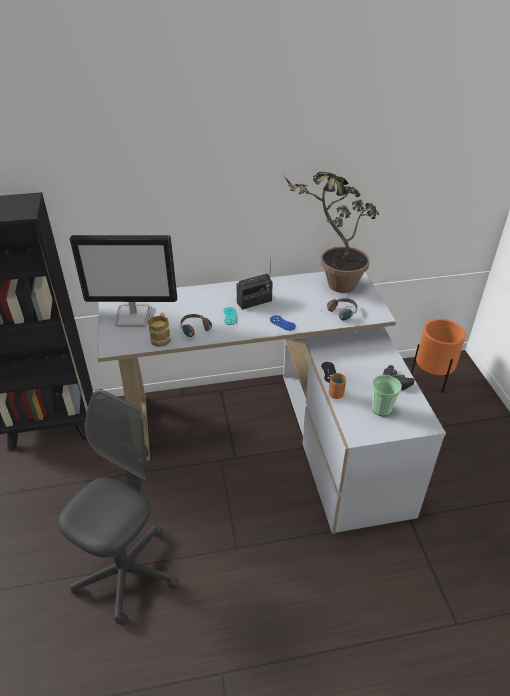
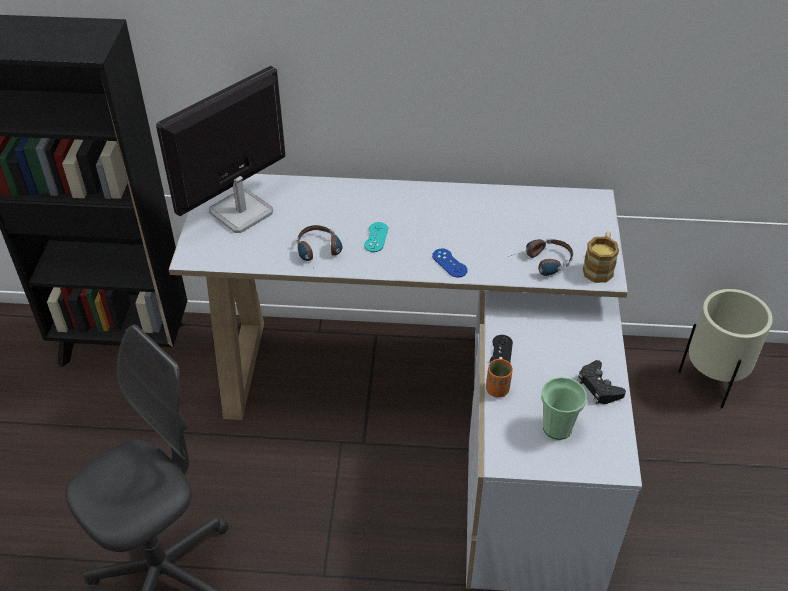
camera: 15 degrees right, 5 degrees up
(134, 316) = (240, 213): monitor -> monitor turned 120 degrees clockwise
(161, 337) = (266, 253): mug -> mug (599, 267)
(254, 302) = (421, 220): radio -> none
(331, 285) = (550, 212): potted plant -> none
(431, 380) = (711, 383): orange planter -> beige planter

